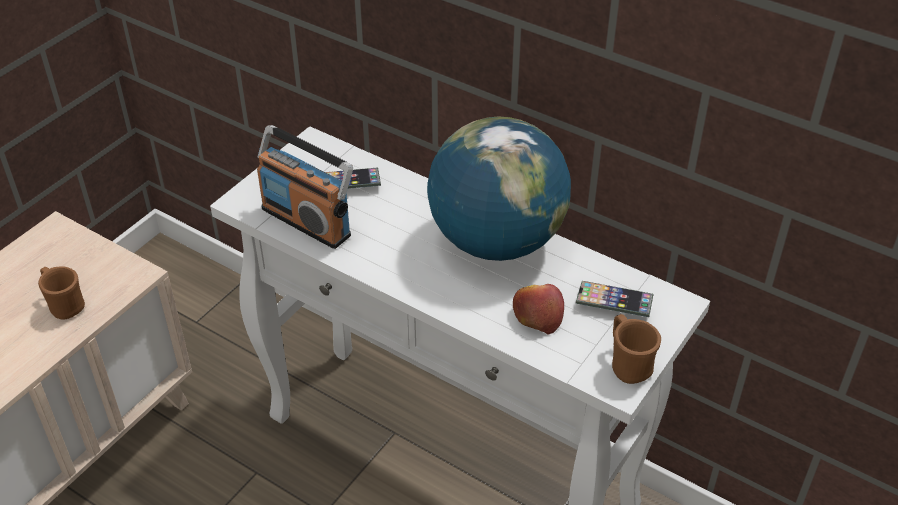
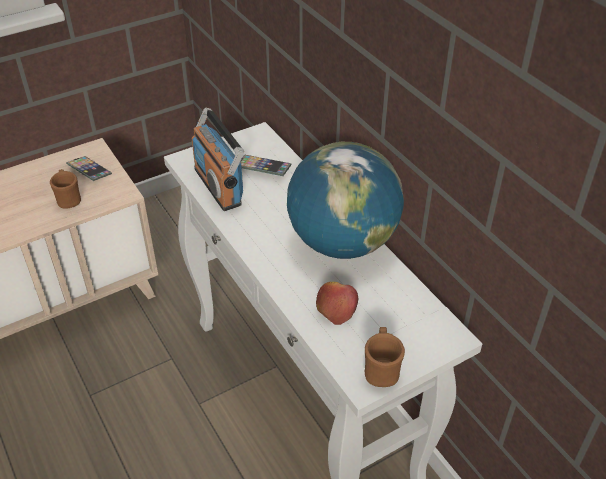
camera: 25 degrees right, 0 degrees up
(614, 303) = (402, 318): phone -> phone (89, 171)

